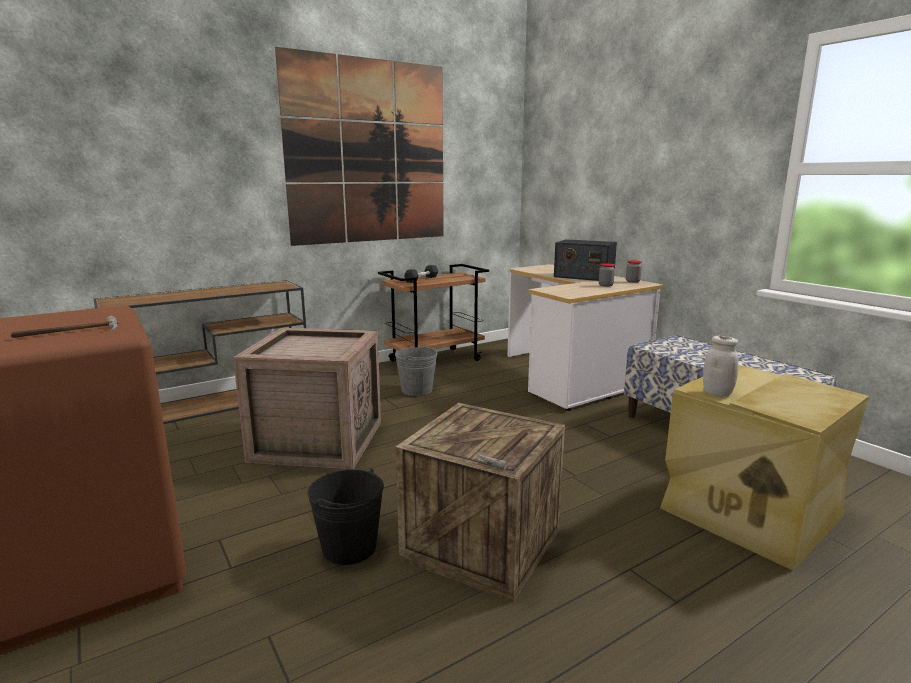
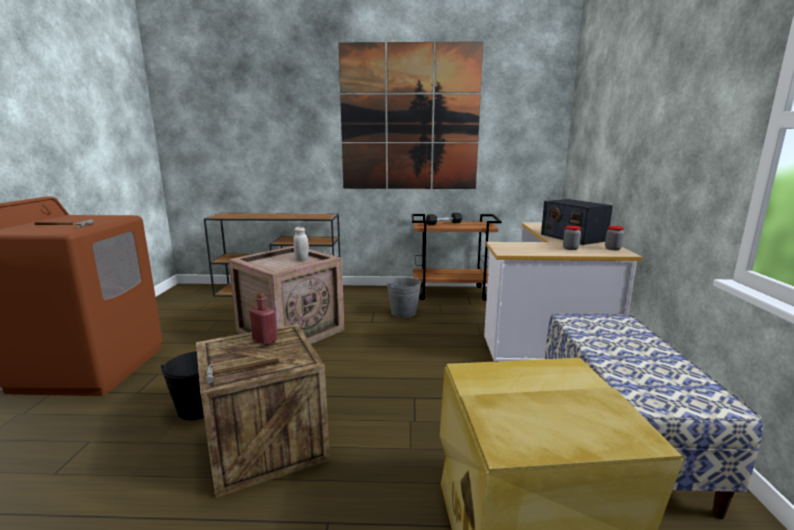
camera: 35 degrees right, 0 degrees up
(465, 424) = (264, 340): none -> red bottle
(717, 393) = (478, 382): white jar -> white jar (301, 259)

